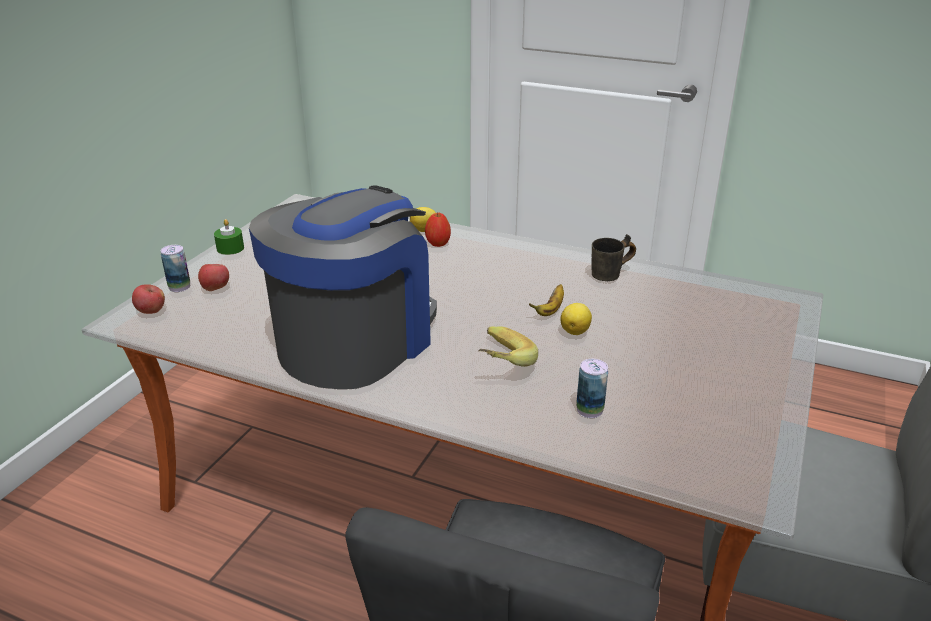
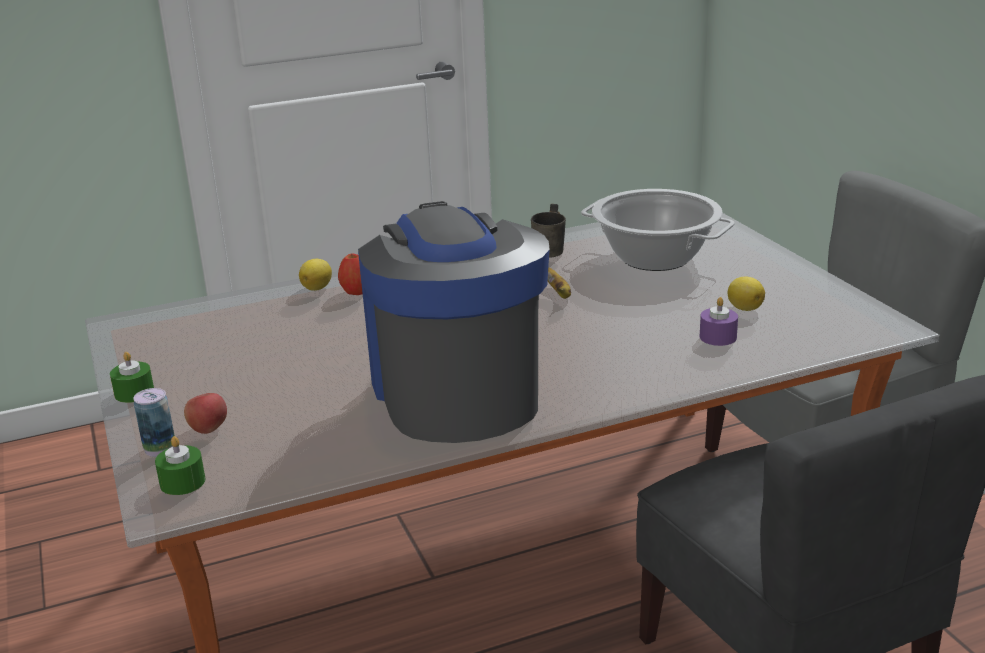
camera: 45 degrees left, 5 degrees down
(151, 312) = (182, 482): apple -> green candle
(498, 363) = (599, 345): banana -> none
(575, 331) = (606, 297): lemon -> lemon (744, 308)
(589, 410) = (718, 337): can -> purple candle
(678, 320) = (656, 257): none -> cooking pot

